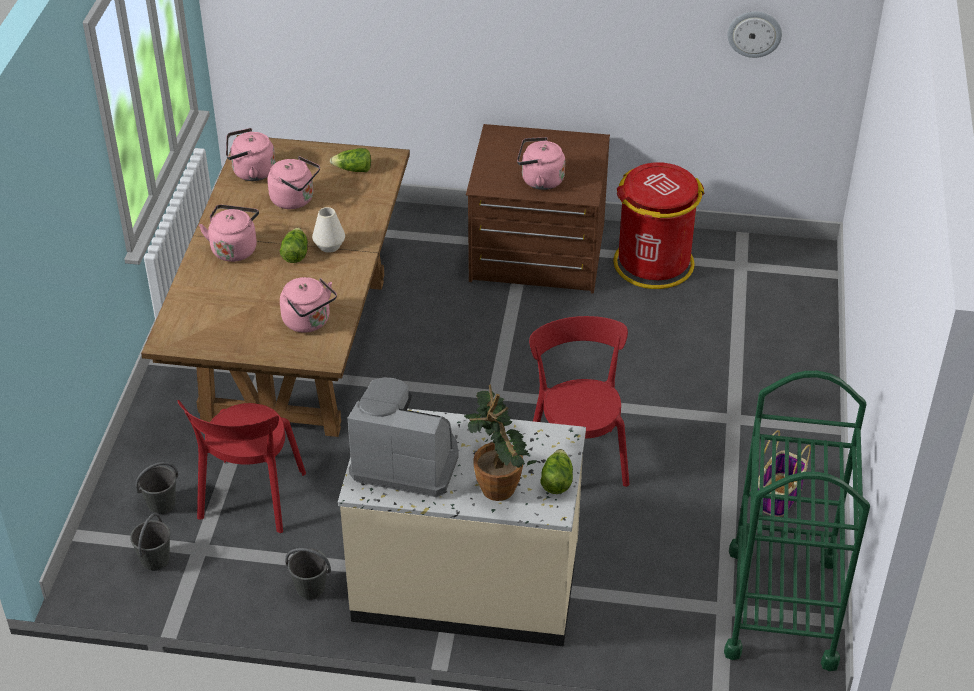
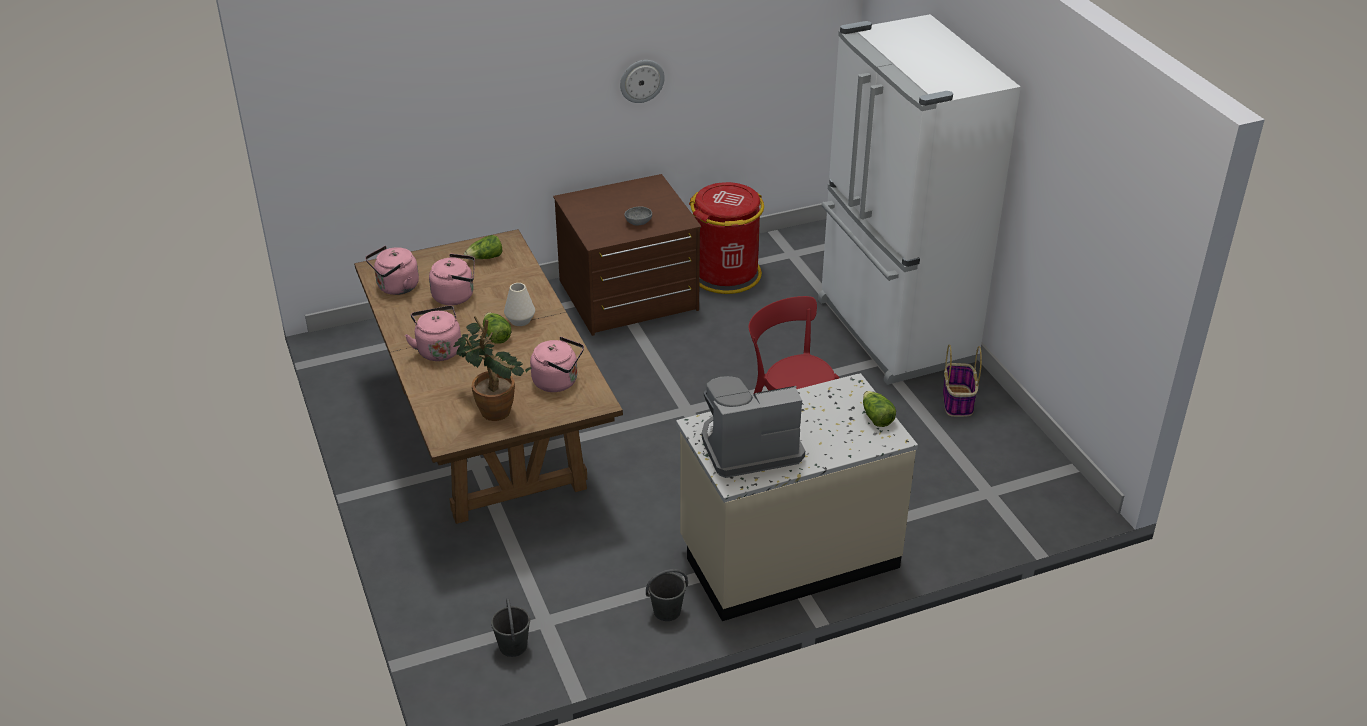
camera: 30 degrees left, 5 degrees down
(162, 504) = (479, 600): grey bucket -> none
(250, 499) = (554, 565): red chair -> none
(498, 482) = (834, 435): potted plant -> potted plant (493, 407)
(539, 180) = (638, 222): pink kettle -> grey bowl
(754, 33) = (769, 50): wall clock -> wall clock (641, 80)
(775, 391) = (893, 331): none -> white fridge
(782, 607) = (1026, 474): green cart -> none

